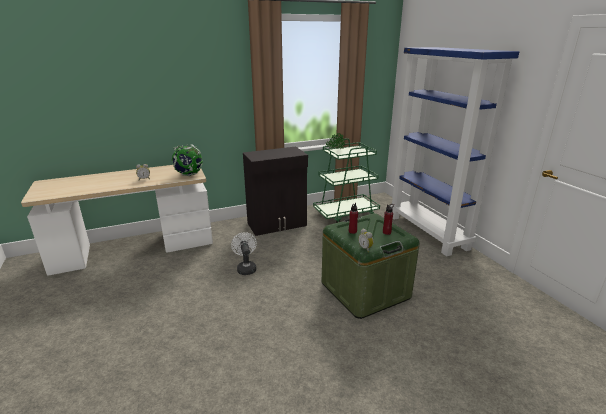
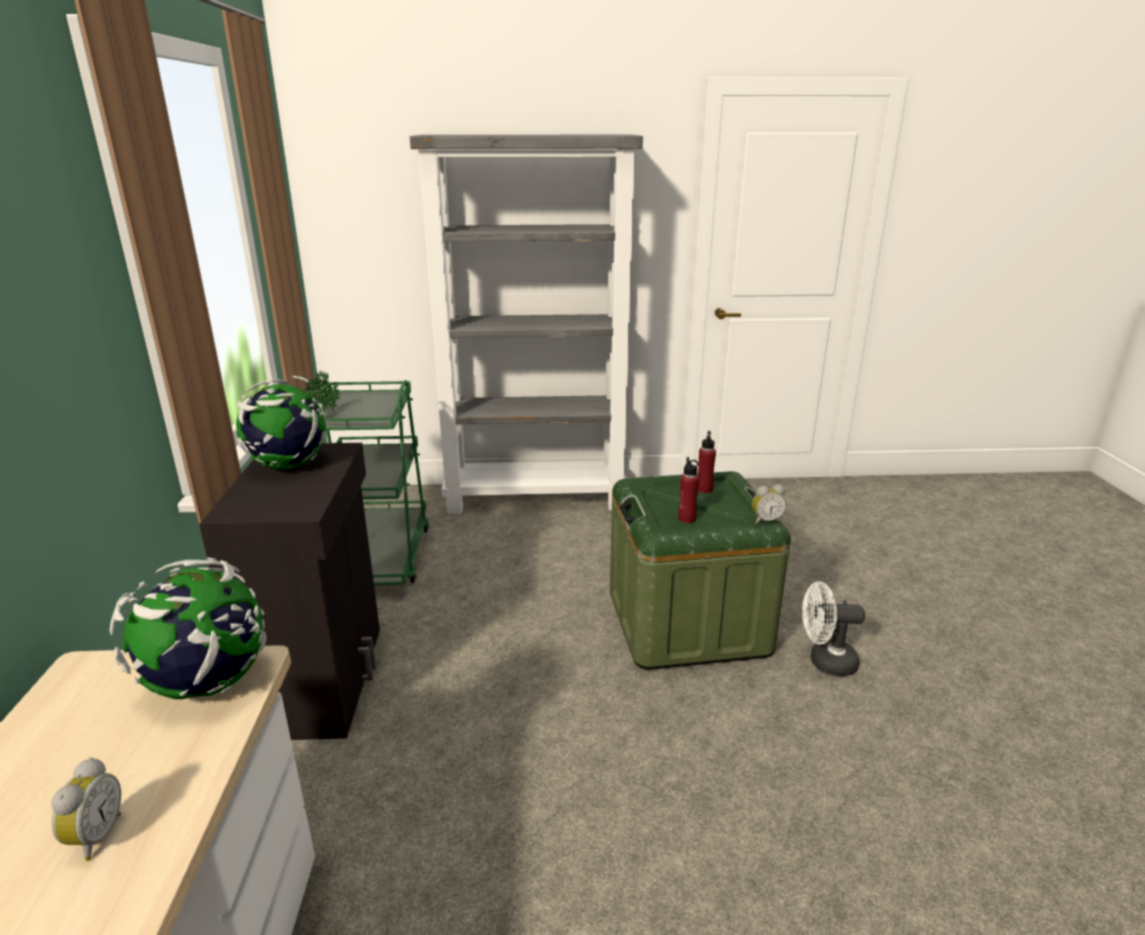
camera: 70 degrees left, 0 degrees up
(246, 268) = (510, 792): white fan -> white fan (825, 662)
(282, 151) = (288, 466): none -> globe
(428, 232) = (537, 497): blue bookcase -> grey bookcase

